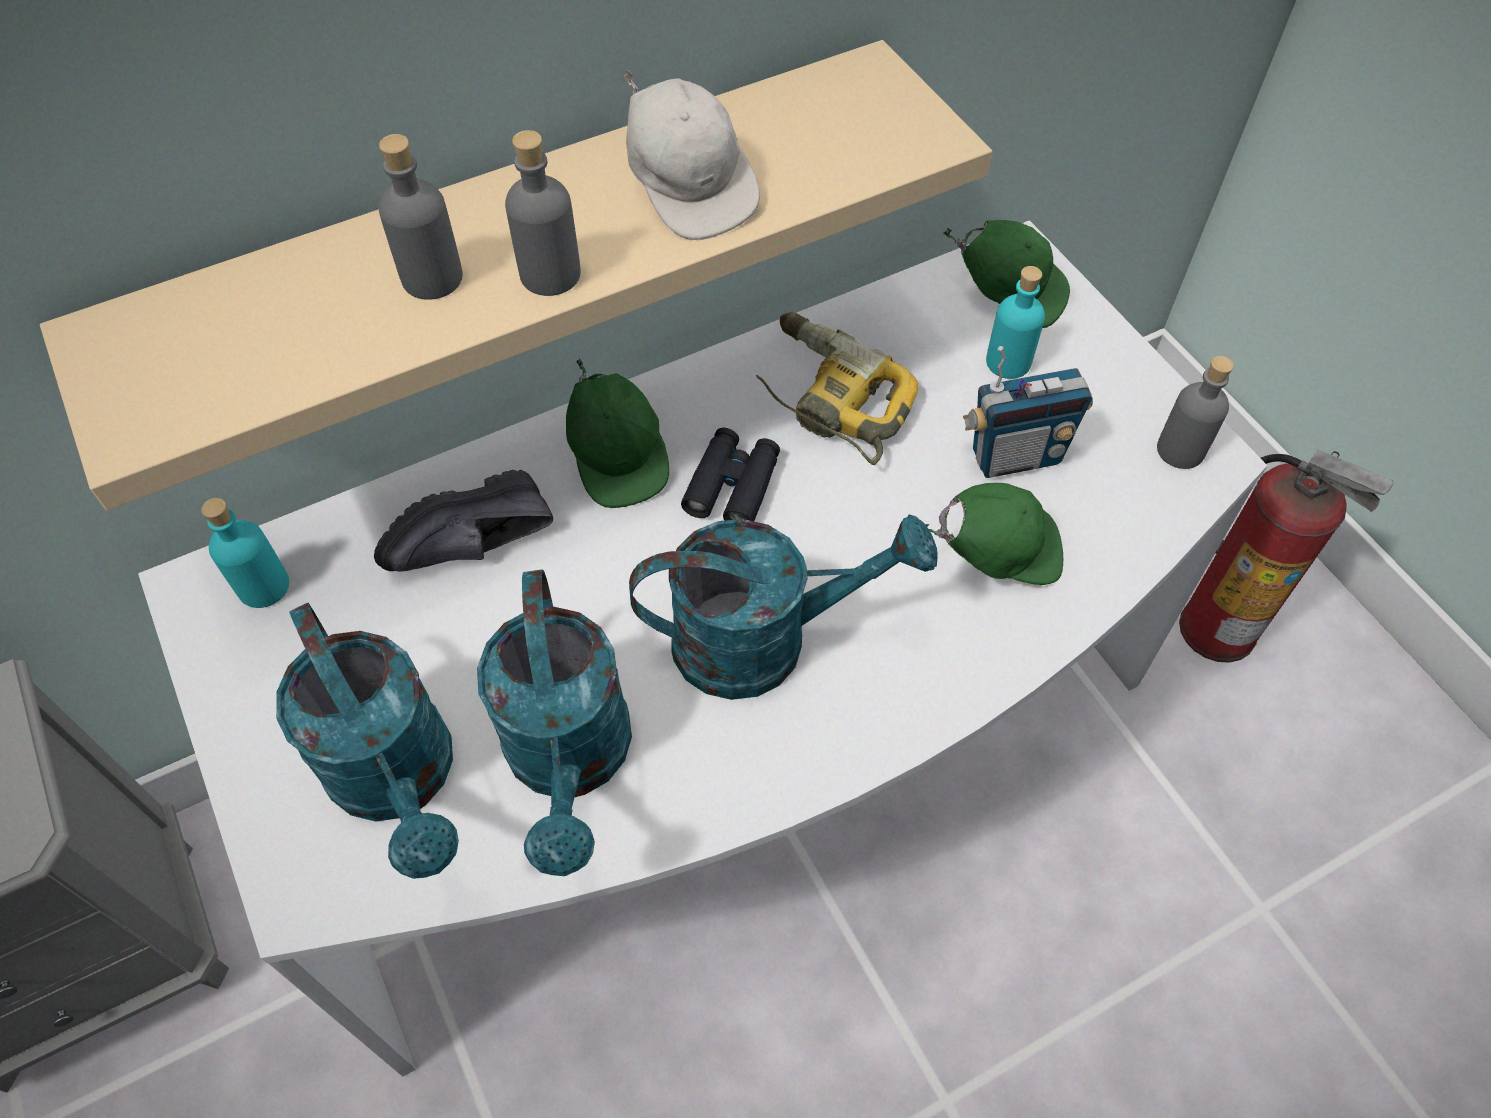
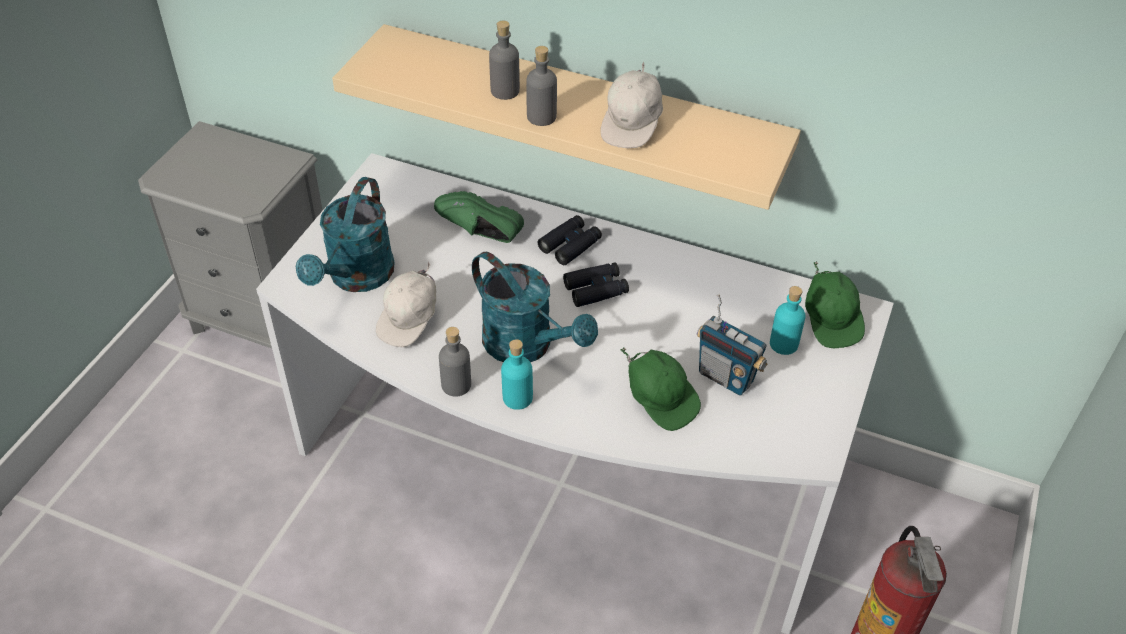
camera: 50 degrees right, 10 degrees down
(263, 586) = (399, 187): turquoise bottle -> turquoise bottle (517, 398)
(476, 549) = (478, 233): black shoe -> green shoe
(570, 761) = (410, 321): turquoise watering can -> white cap
(618, 457) = (570, 245): green cap -> black binoculars
(828, 398) = (682, 292): power drill -> none
(1180, 450) = (806, 440): grey bottle -> grey bottle (456, 385)

